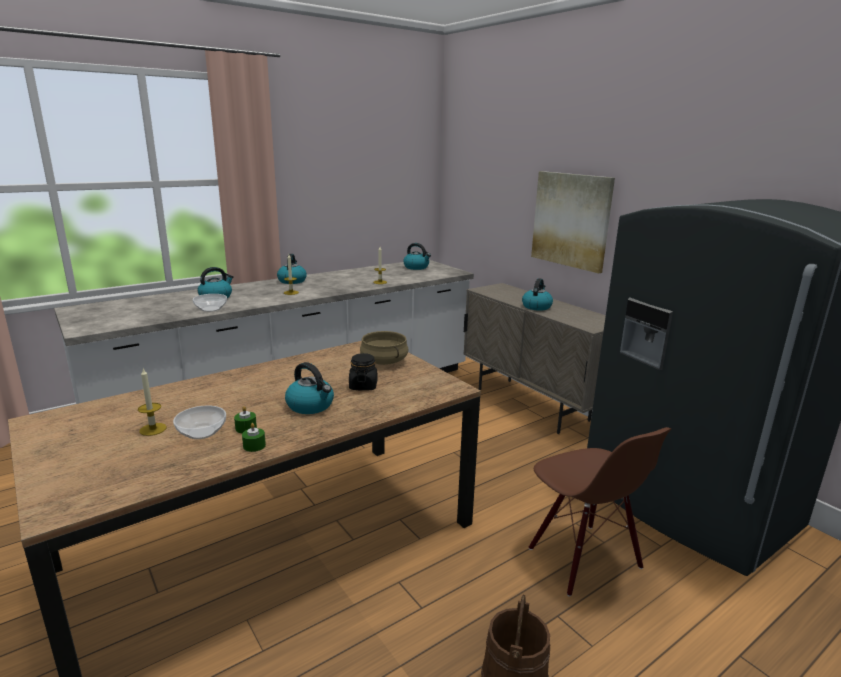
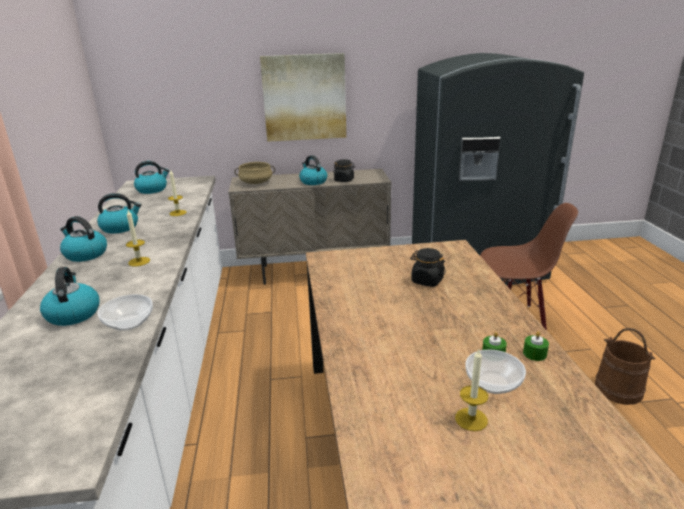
camera: 60 degrees left, 5 degrees up
(311, 406) = (457, 312): kettle -> kettle (120, 227)
(383, 361) = (374, 262): beige cooking pot -> beige cooking pot (256, 182)
(561, 316) = (344, 180): none -> black jar

